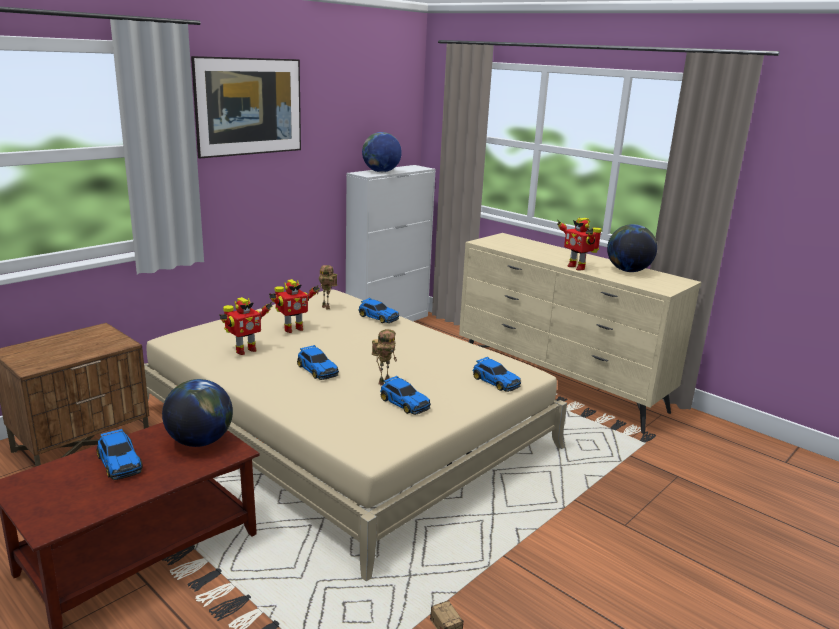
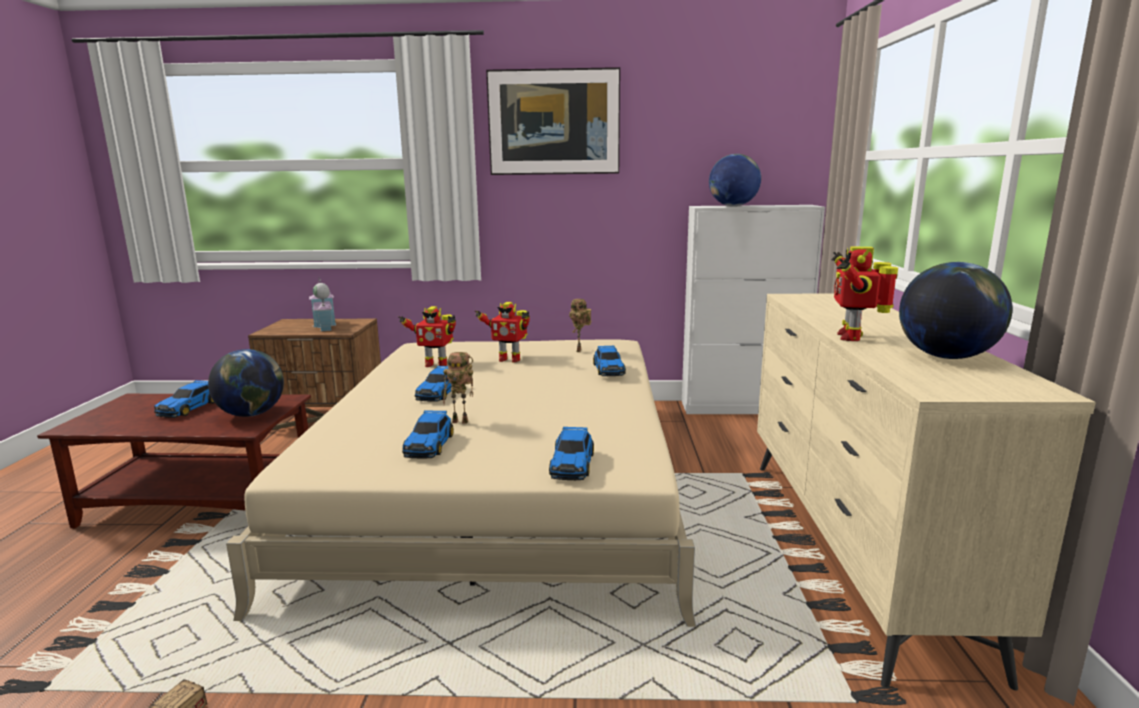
camera: 50 degrees right, 5 degrees down
(81, 345) = (324, 326): none -> toy house

